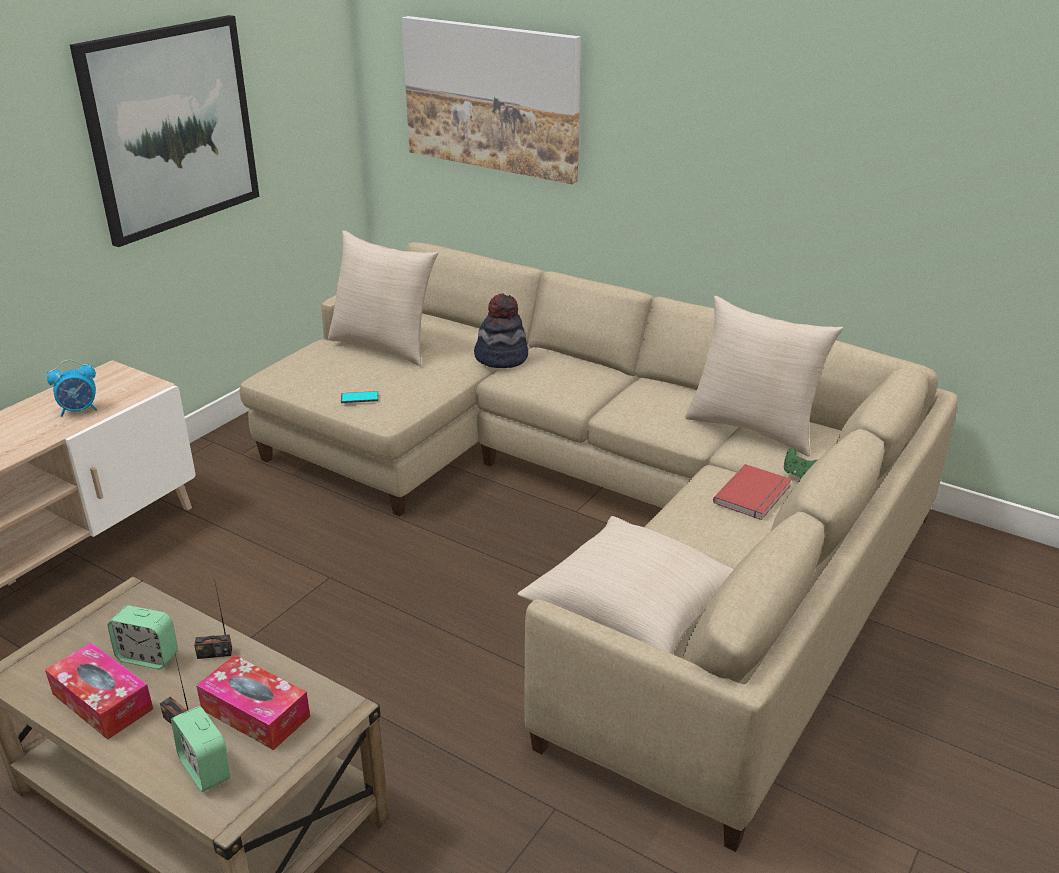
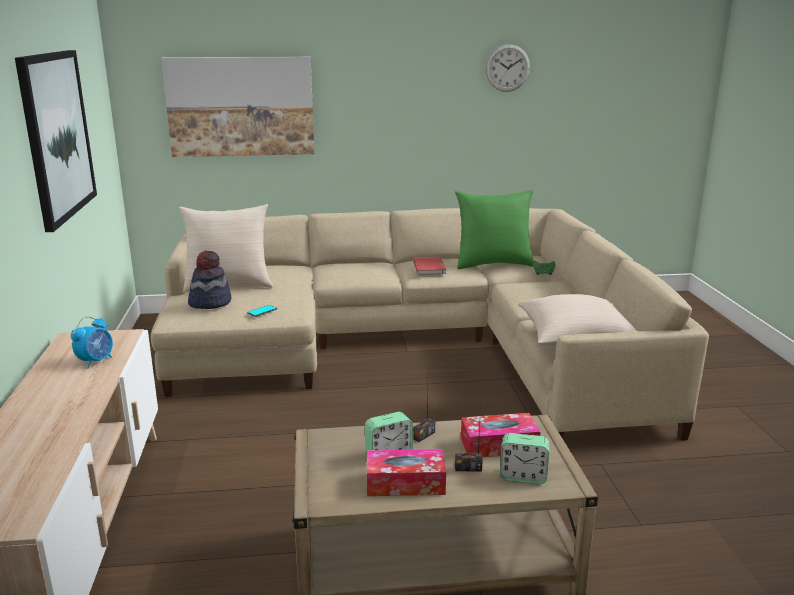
camera: 40 degrees left, 10 degrees down
(501, 358) = (312, 272): hat -> hat (210, 302)
(753, 428) = (493, 264): beige pillow -> green pillow
(755, 495) = (543, 284): red book -> red book (430, 267)
(888, 96) = (507, 68): none -> wall clock

